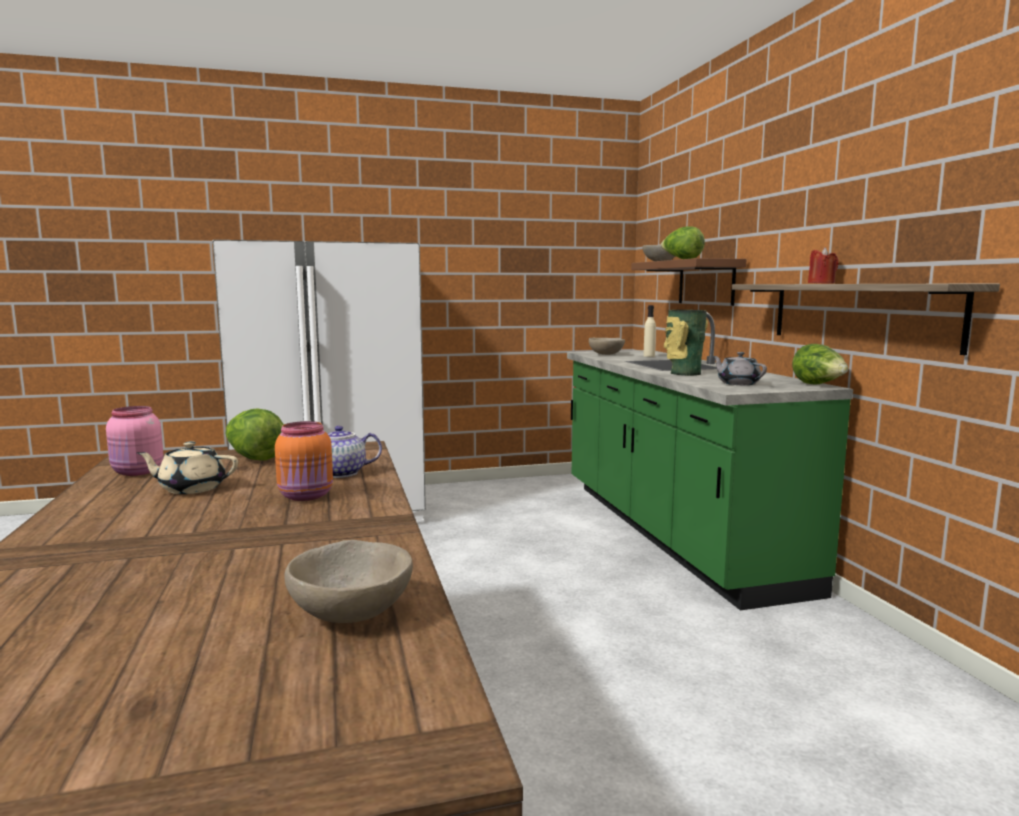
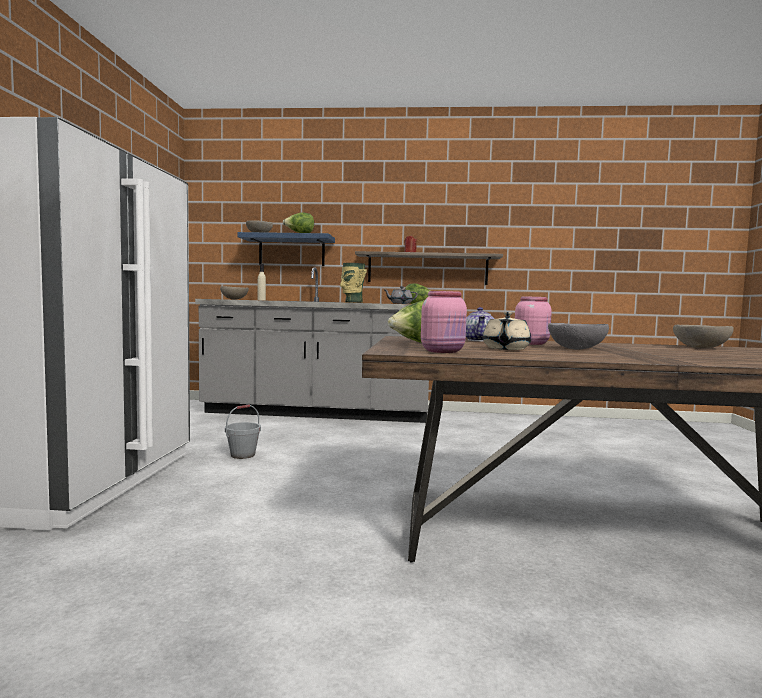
camera: 70 degrees left, 5 degrees down
(221, 517) = (576, 349): none -> grey bowl
(307, 496) = (532, 343): orange jar -> pink jar
(446, 542) = (243, 455): none -> grey bucket
(671, 533) = (317, 413): green counter -> grey counter
(706, 282) = (291, 251): brown shelf -> blue shelf

